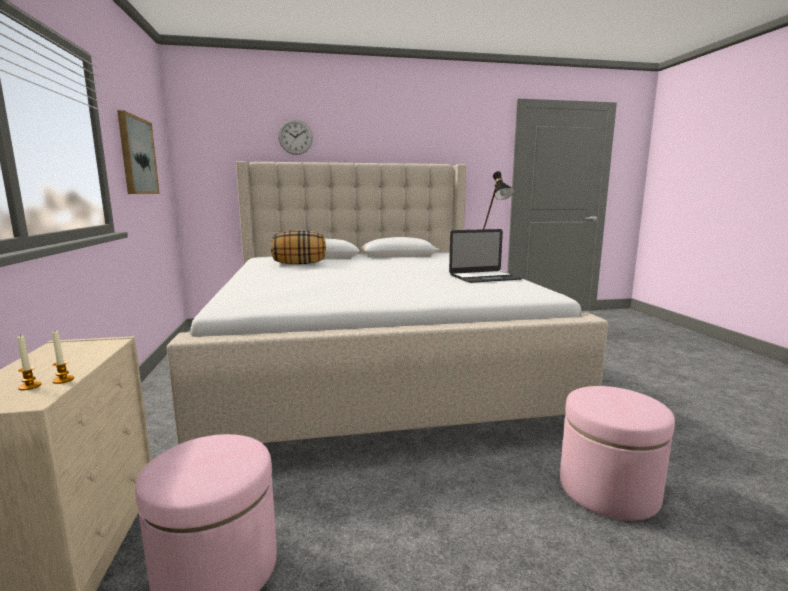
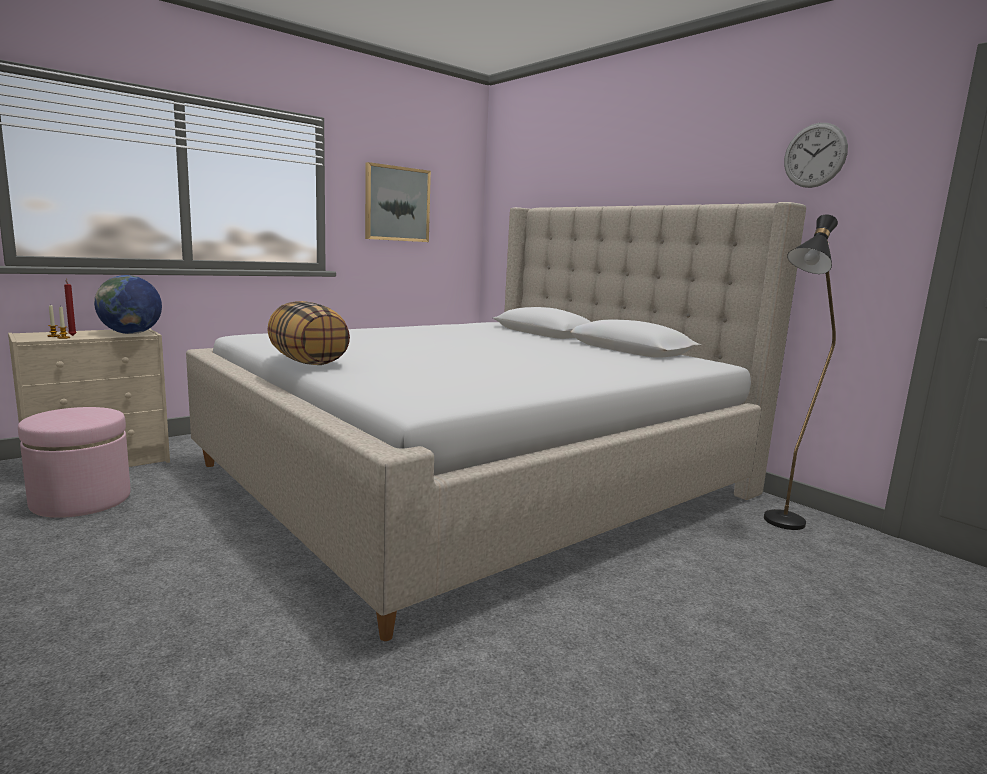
camera: 60 degrees right, 0 degrees up
(48, 376) = (72, 335): none -> red candle
(92, 348) = (131, 333): none -> globe
(295, 137) = (584, 173): wall clock -> wall clock (815, 155)
(299, 264) = (479, 331): pillow -> pillow (309, 362)
(485, 277) = (507, 380): laptop -> none
(608, 489) = (219, 672): pink ottoman -> none

